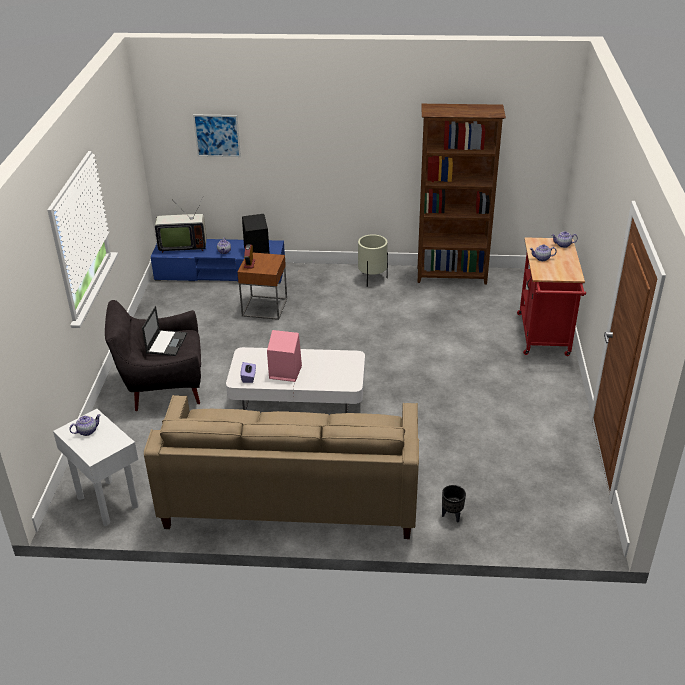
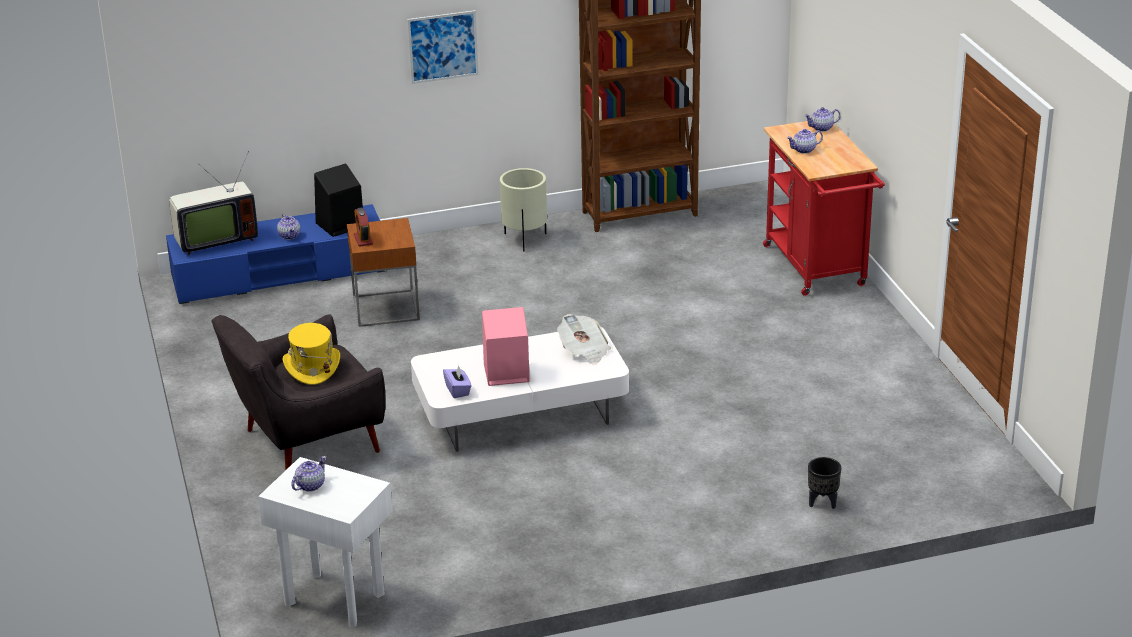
camera: 20 degrees left, 5 degrees down
(166, 343) = (312, 367): laptop -> yellow hat
(217, 135) = (260, 50): picture -> picture (443, 46)
(291, 495) = (592, 530): beige sofa -> none
(342, 368) = (584, 351): none -> newspaper

